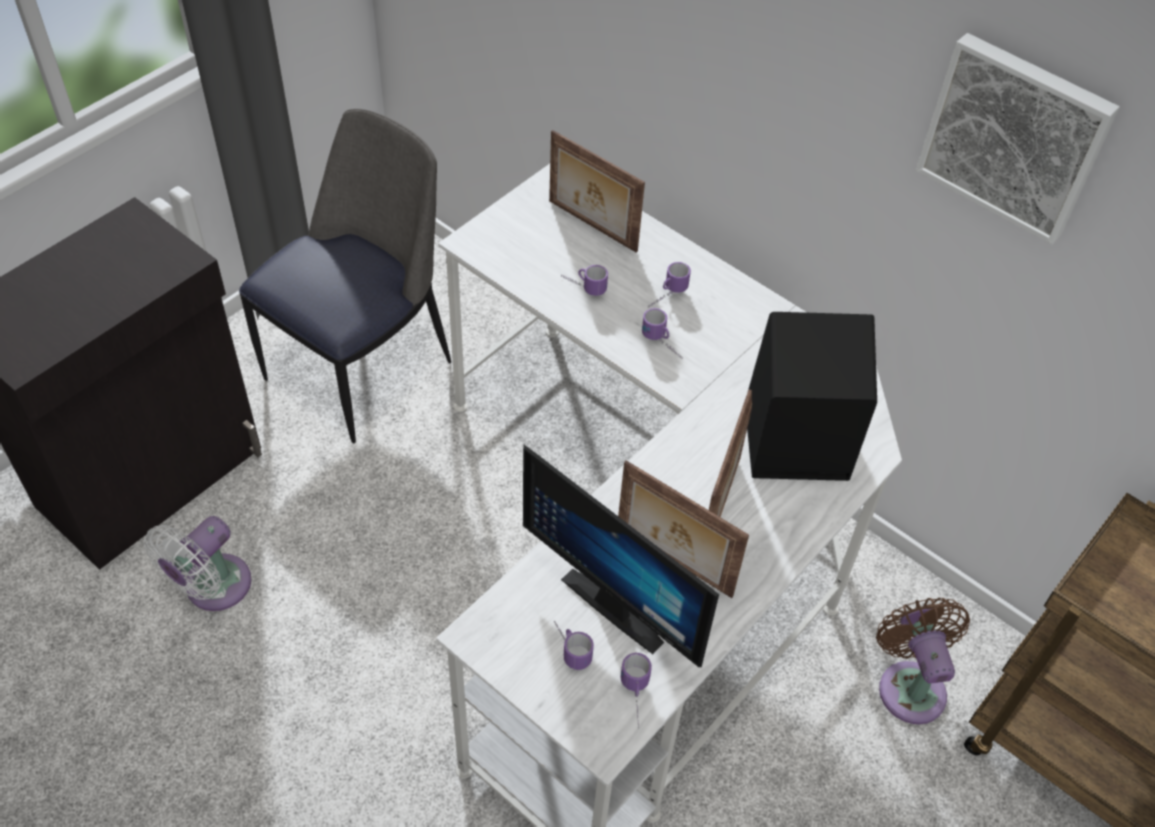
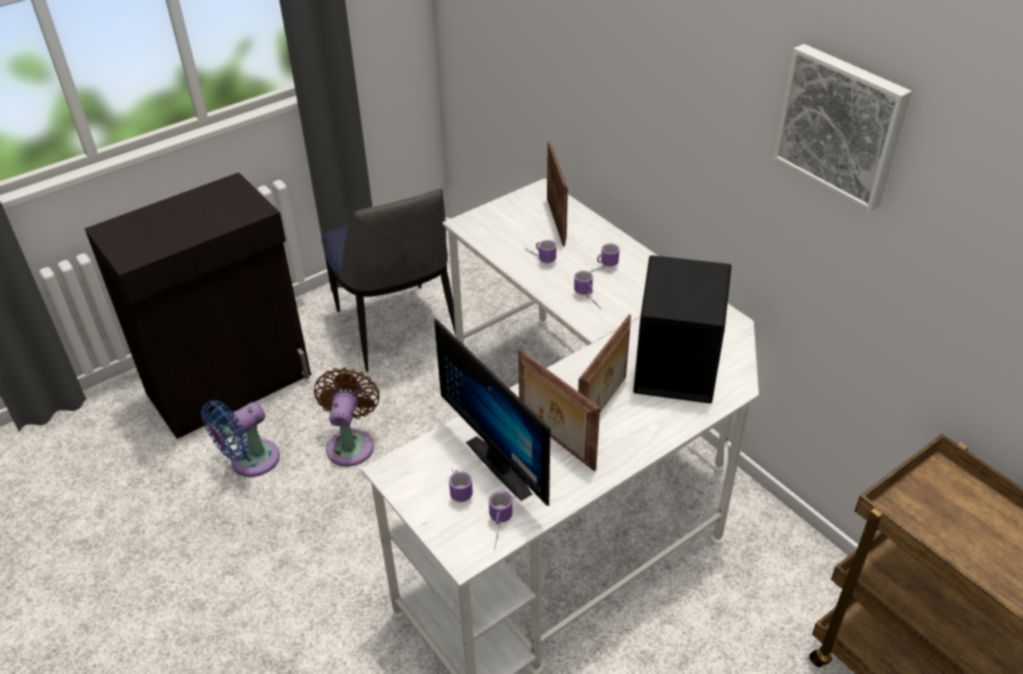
camera: 15 degrees right, 10 degrees down
(212, 588) = (250, 461): white fan -> blue fan
(362, 366) = (397, 330): chair -> chair turned 105 degrees clockwise
(591, 227) = (557, 221): picture frame -> picture frame turned 150 degrees counterclockwise
(910, 685) = (772, 605): brown fan -> brown fan (351, 443)

